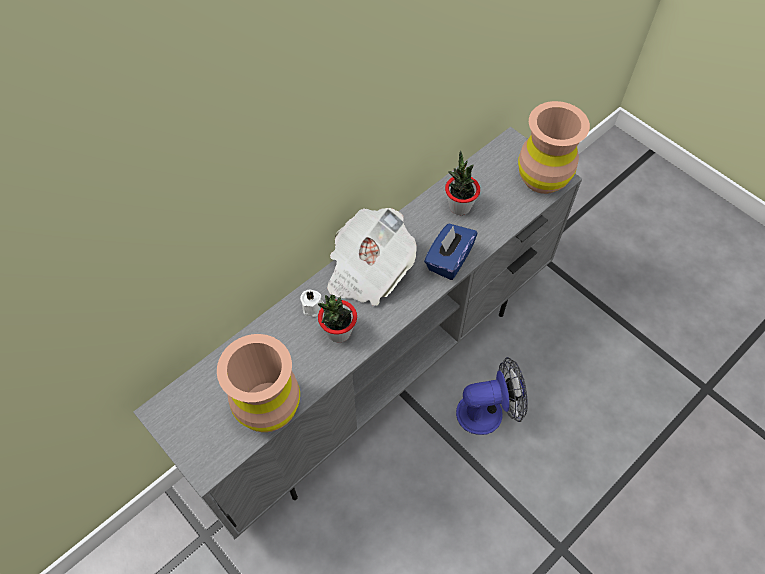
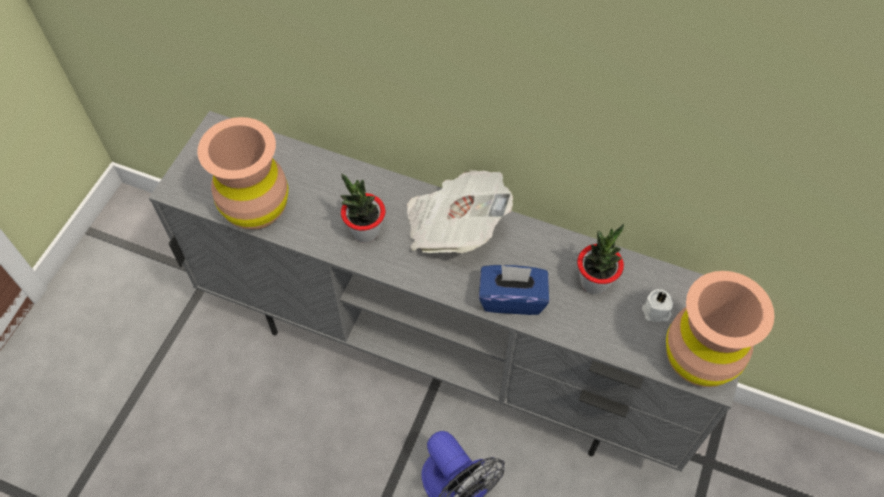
camera: 65 degrees right, 0 degrees up
(313, 307) = (383, 197): white candle -> white candle (656, 312)

